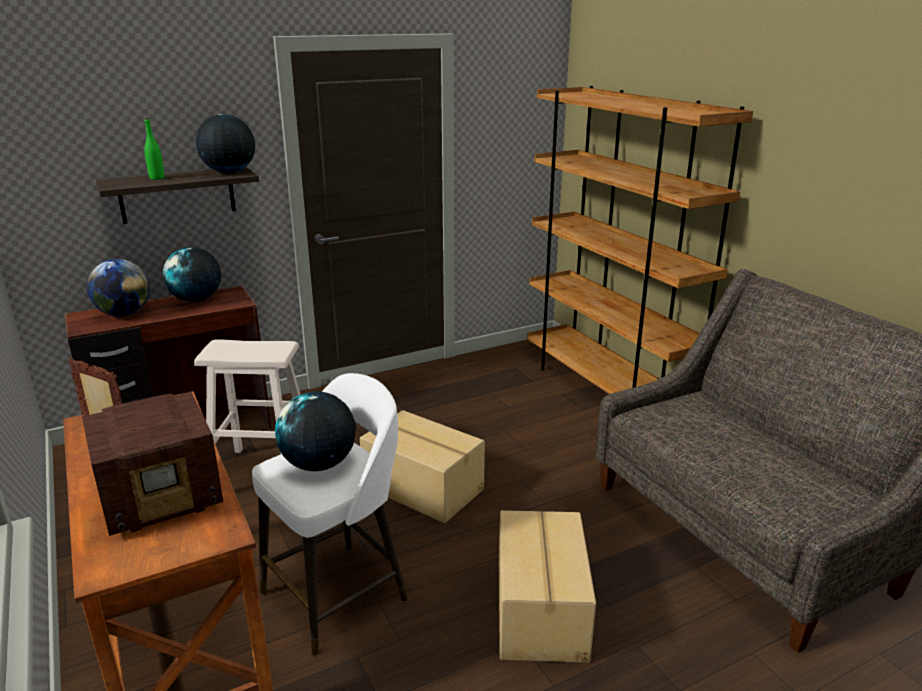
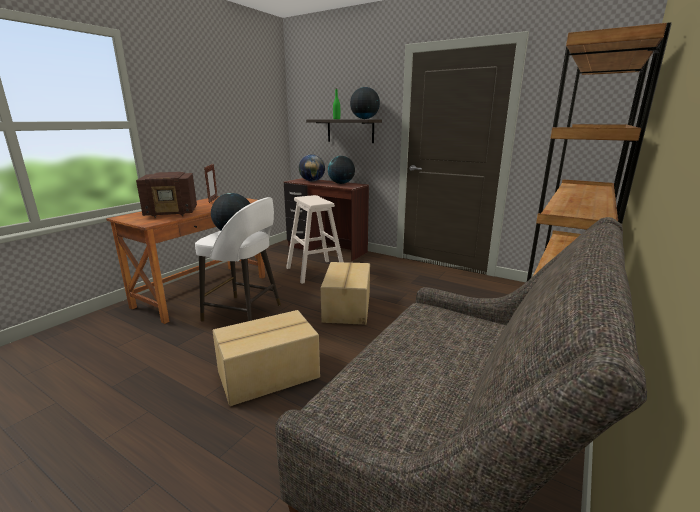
camera: 60 degrees right, 5 degrees down
(163, 498) = (173, 213): radio -> radio turned 45 degrees counterclockwise

